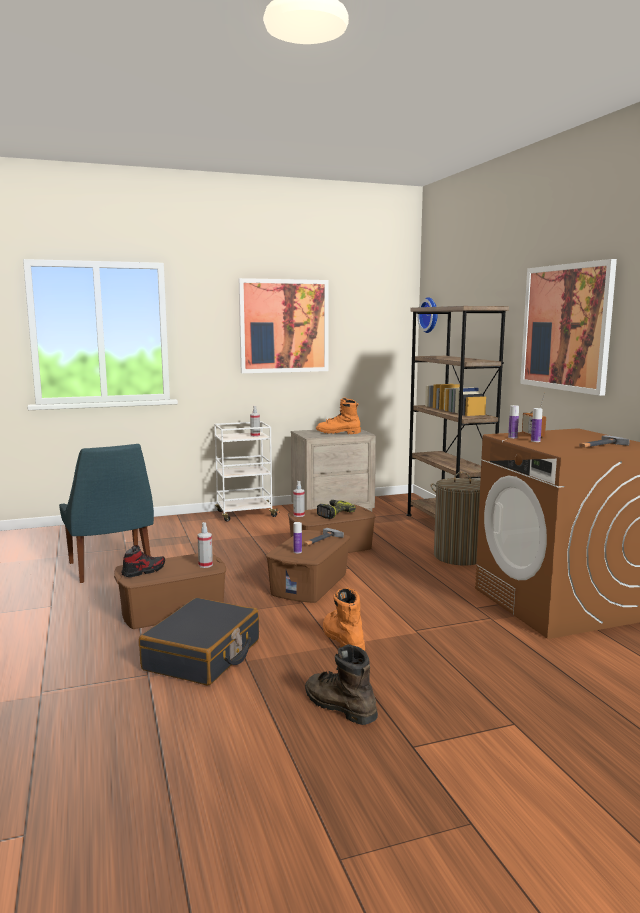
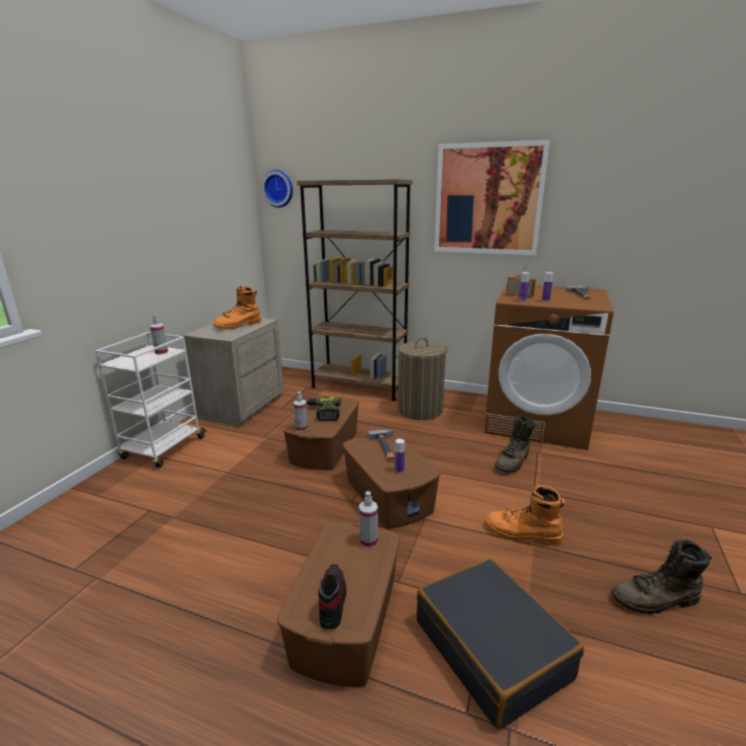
camera: 50 degrees left, 10 degrees up
(111, 568) = (139, 621): blue chair -> none
(284, 326) = (147, 205): picture -> none
(448, 612) = (513, 462): none -> brown boot

